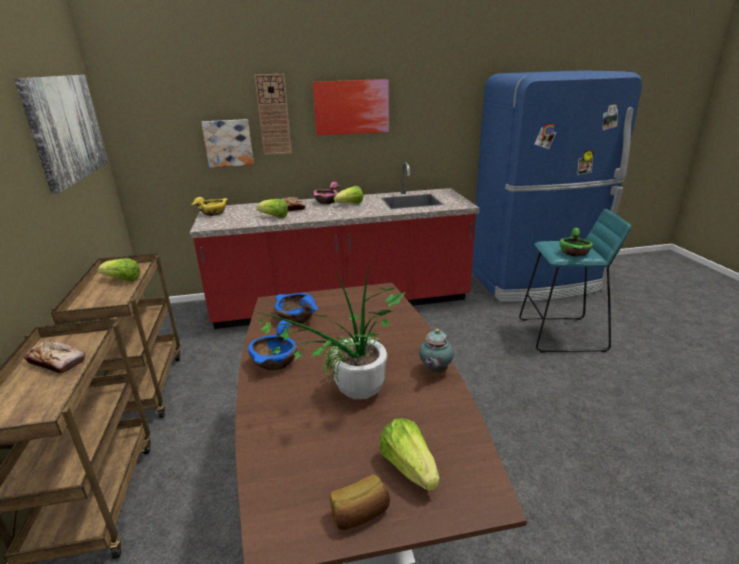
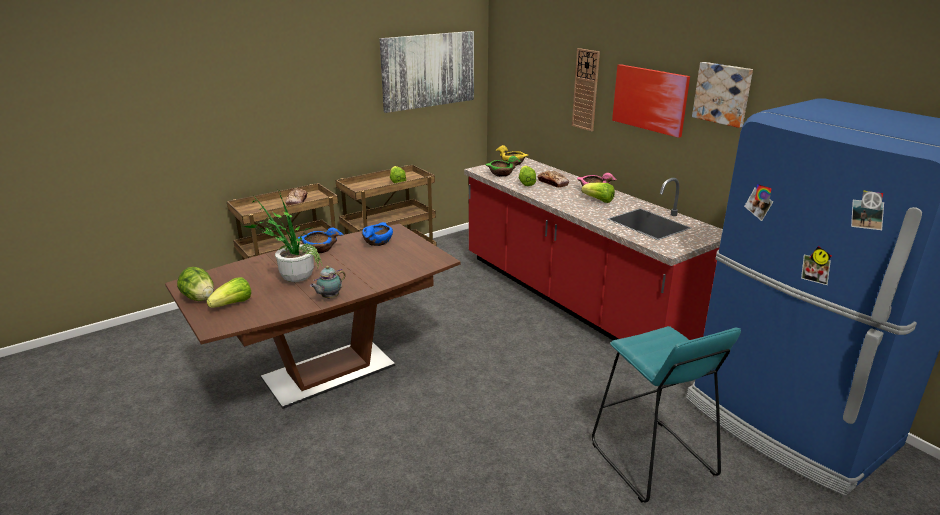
camera: 65 degrees right, 0 degrees up
(228, 143) = (552, 106): picture -> picture (723, 93)
(360, 514) = (199, 298): bread -> lettuce
(434, 371) = (329, 298): teapot -> teapot turned 45 degrees counterclockwise
(574, 253) = (650, 351): green bowl -> green bowl (501, 174)

